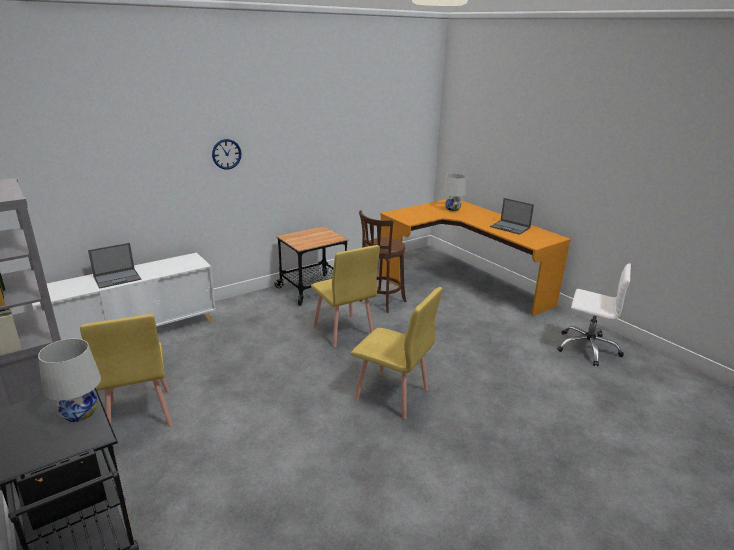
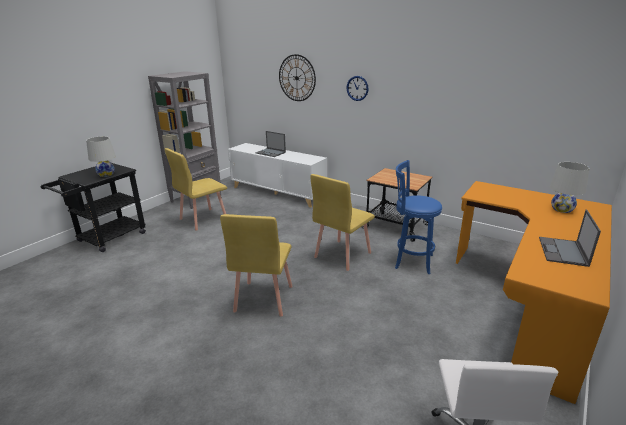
camera: 70 degrees right, 0 degrees up
(127, 157) = (297, 78): none -> wall clock
(381, 302) = (411, 261): brown stool -> blue stool

